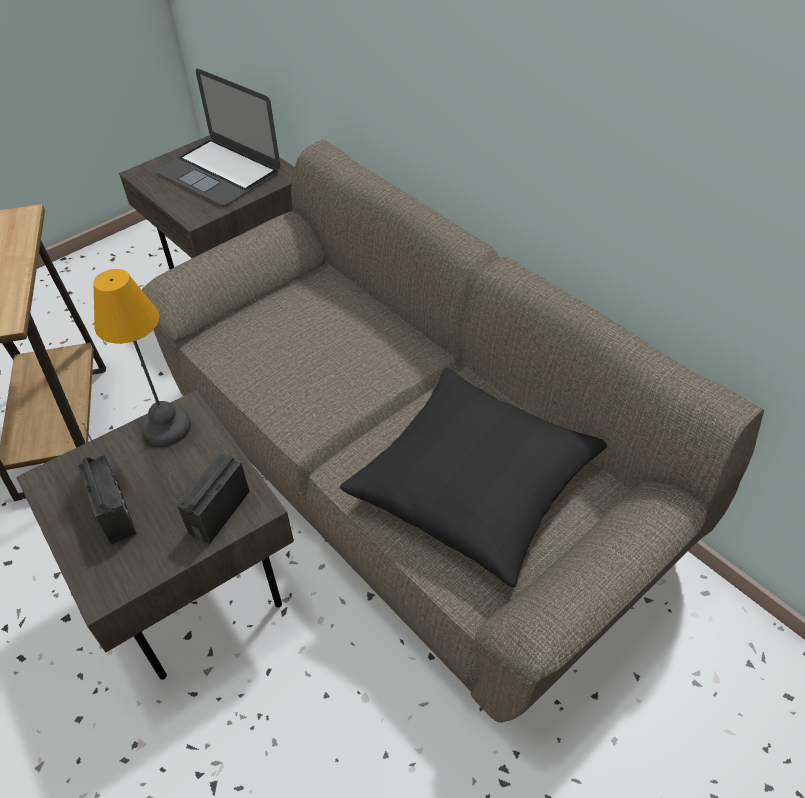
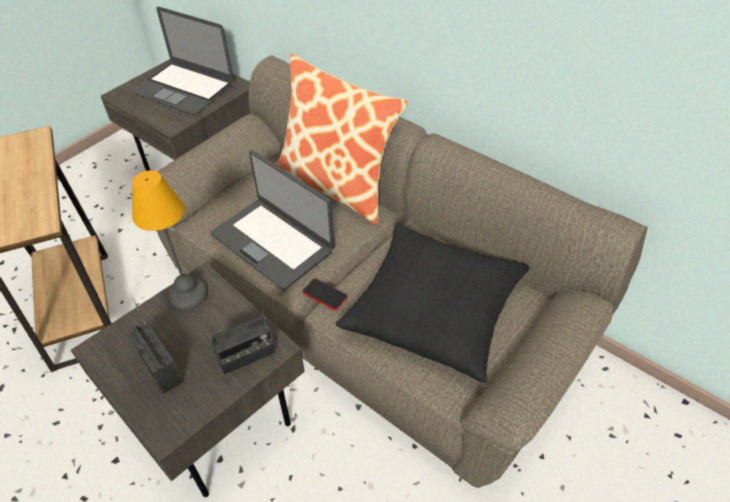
camera: 10 degrees left, 0 degrees up
(219, 512) = (247, 356): radio -> radio turned 135 degrees counterclockwise
(291, 374) = (273, 242): none -> laptop
(339, 448) = (325, 295): none -> phone
(385, 311) = (336, 185): none -> pillow

